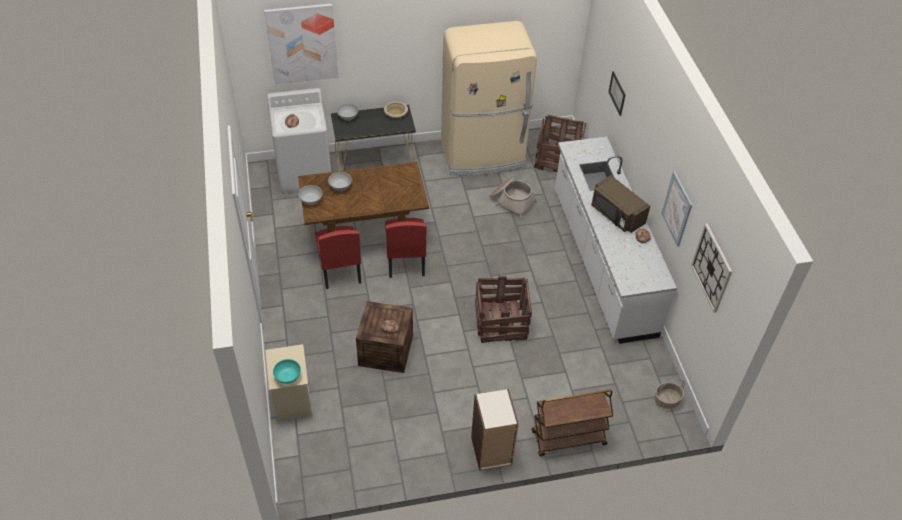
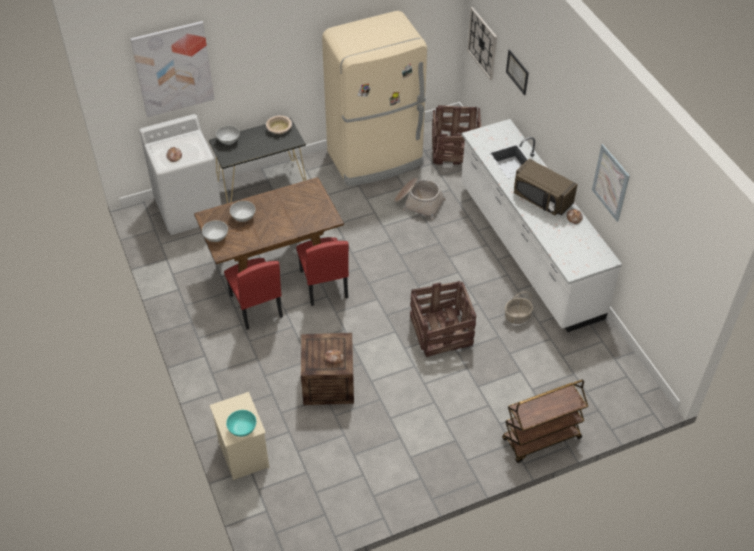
camera: 10 degrees left, 0 degrees up
(491, 451) = (466, 467): bookcase -> none
(667, 400) = (630, 381): basket -> basket (517, 316)
(712, 268) = (663, 237): wall clock -> wall clock (482, 43)

